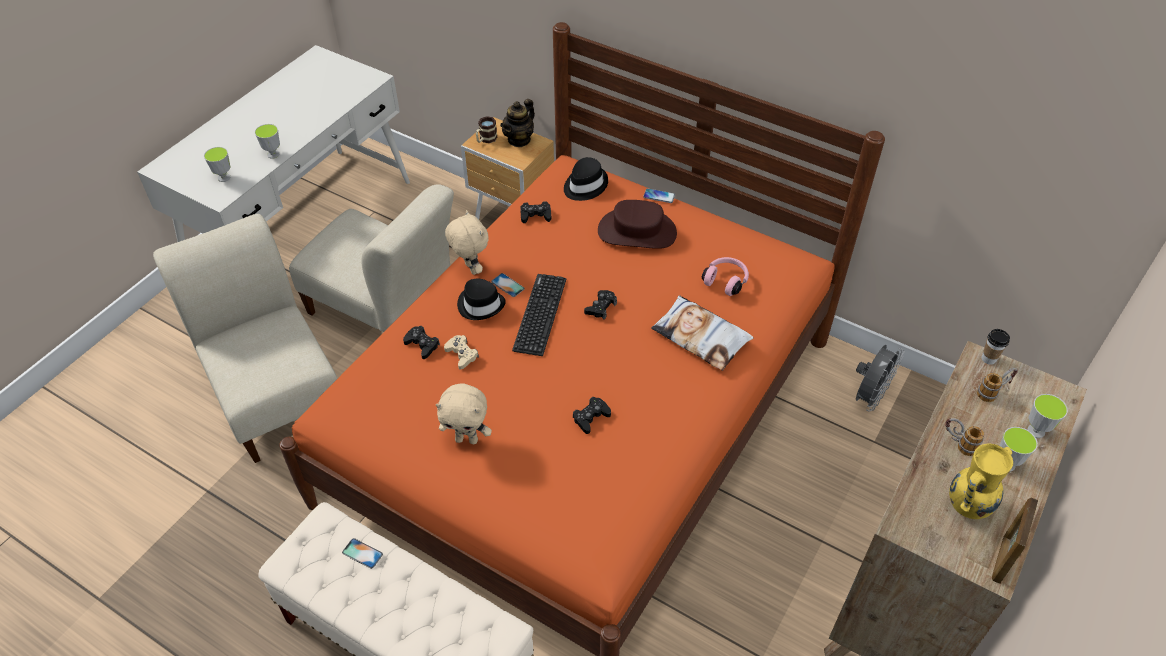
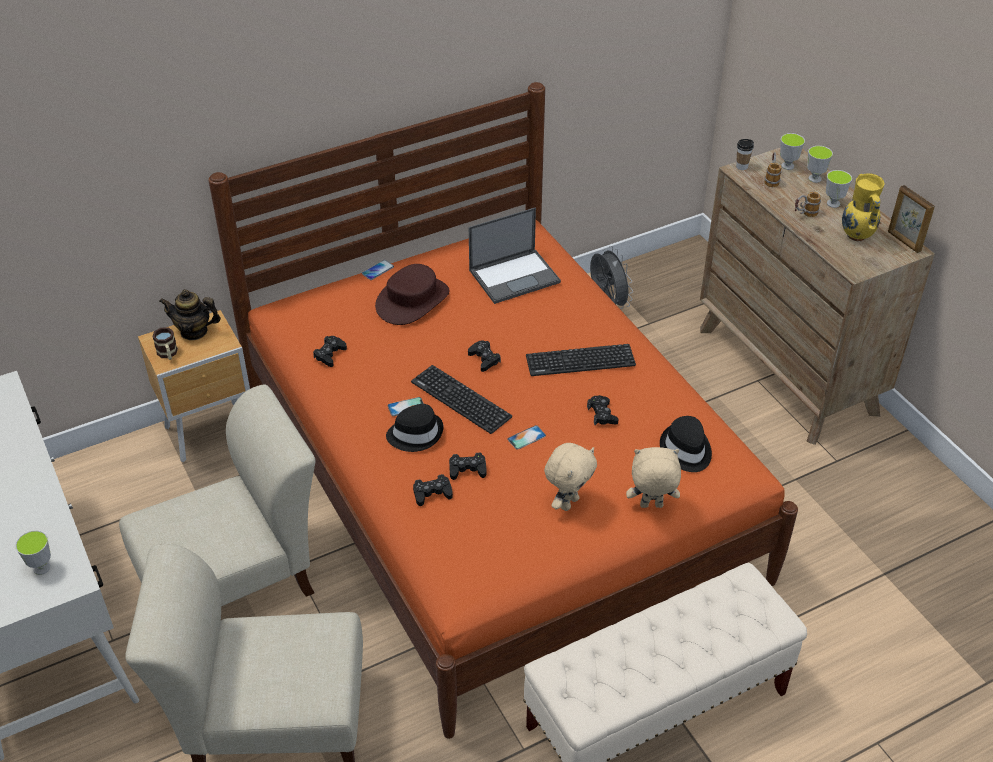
camera: 60 degrees left, 5 degrees down
(273, 154) = (46, 512): cup -> cup (787, 166)
(362, 553) = (609, 650): phone -> phone (526, 437)
(462, 354) = (467, 469): beige game controller -> black game controller
(470, 268) = (358, 426): beige plush toy -> beige plush toy (651, 506)
(519, 140) = (194, 331): teapot -> teapot turned 120 degrees clockwise
(584, 185) = (320, 308): black hat -> black hat (685, 450)
(649, 373) = (580, 361): none -> keyboard
(701, 337) = (564, 317): pillow -> none
(726, 281) = (515, 276): pink headphones -> laptop

